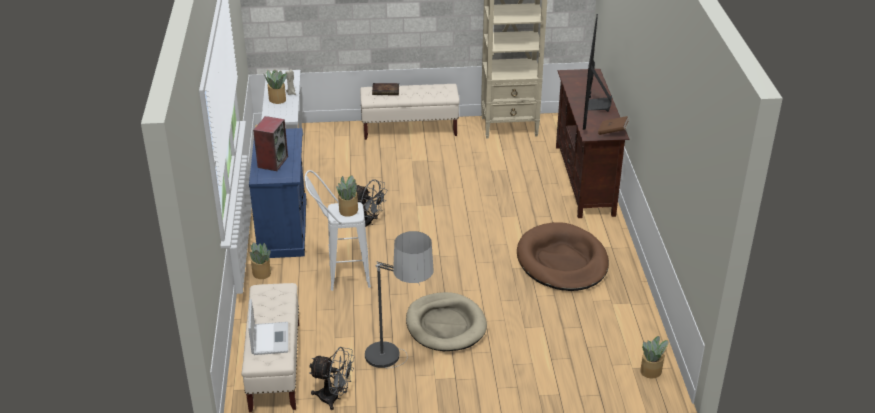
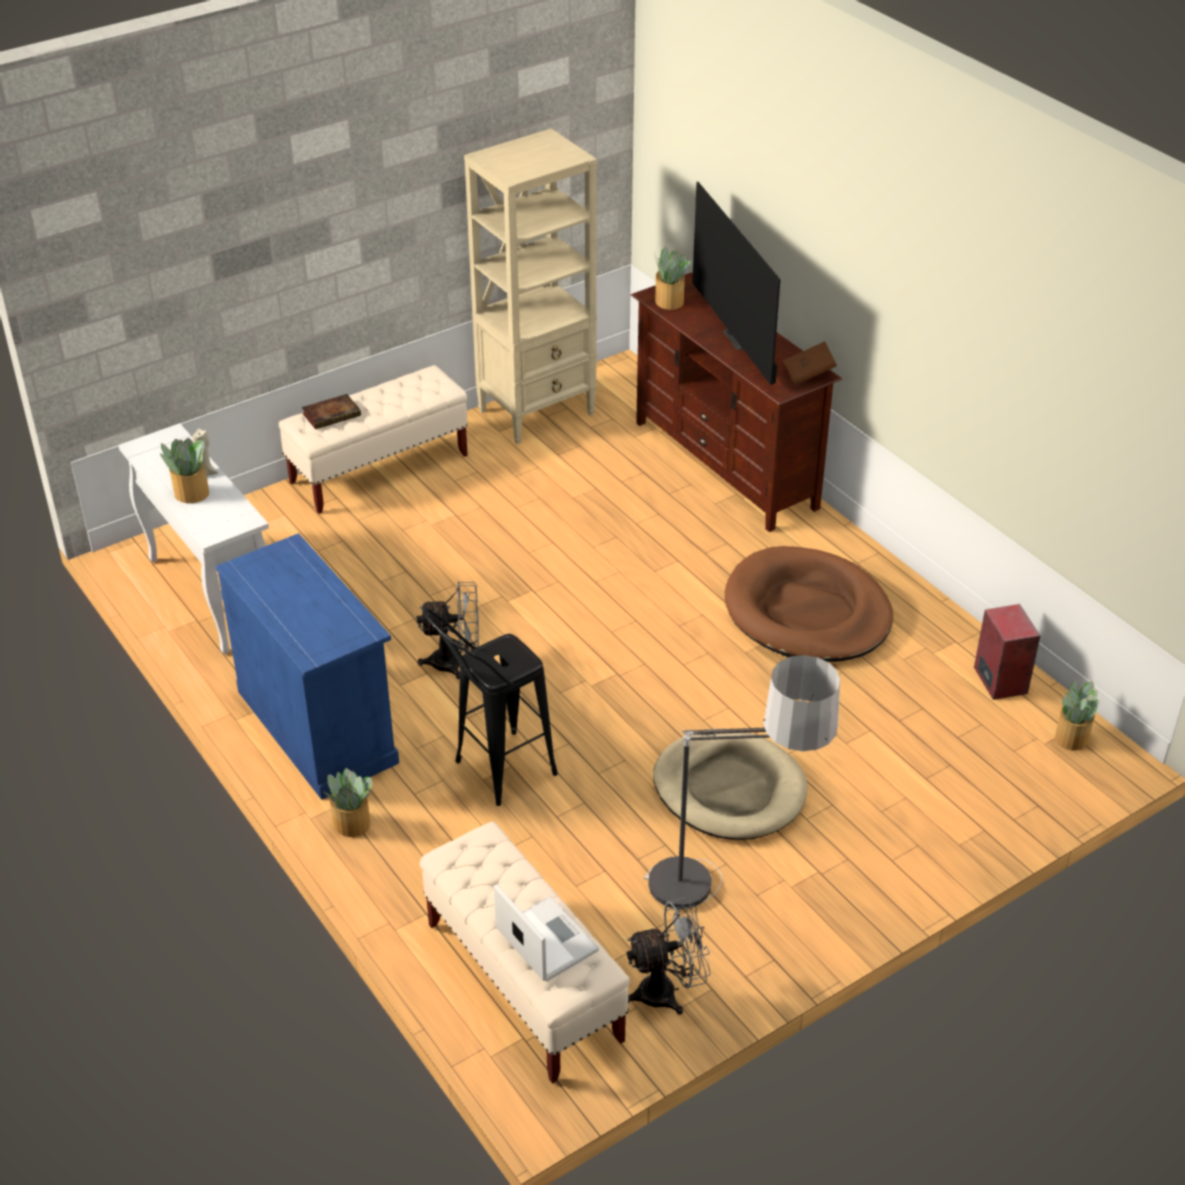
camera: 30 degrees left, 5 degrees up
(272, 162) = (306, 615): speaker -> speaker (999, 680)
(341, 276) = (493, 775): white stool -> black stool
(349, 210) = (504, 655): potted plant -> potted plant (669, 301)

